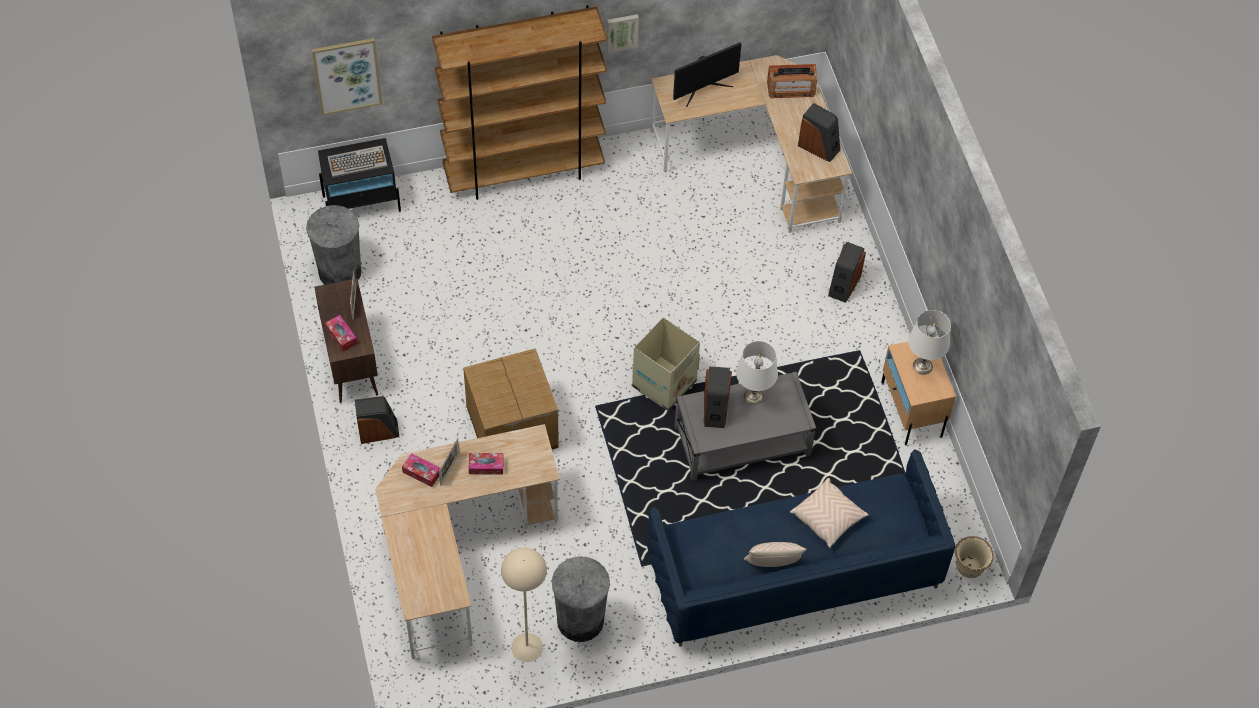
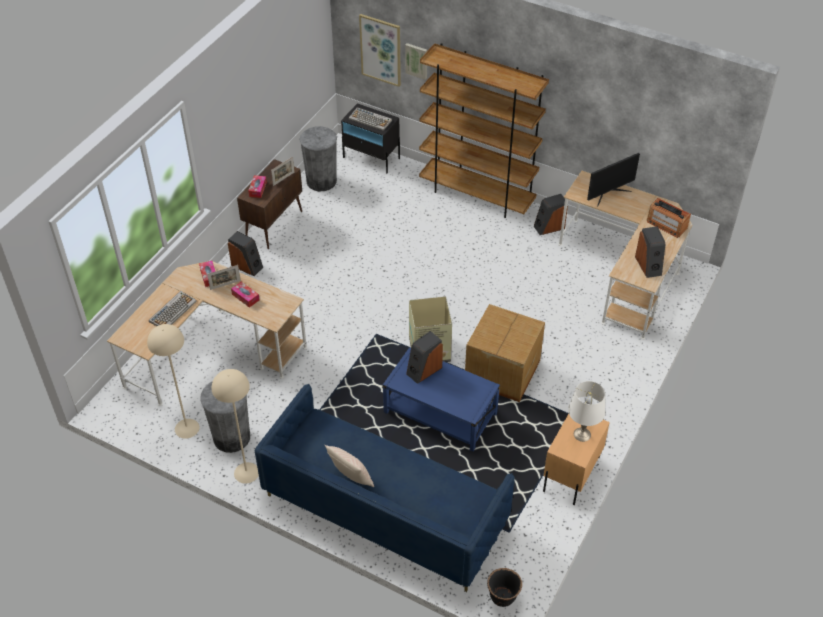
camera: 45 degrees right, 10 degrees down
(431, 537) = (173, 311): none -> keyboard
(511, 428) = (316, 312): cardboard box -> cardboard box (501, 372)
(622, 32) = (566, 116): picture -> picture (417, 60)
(634, 642) = (246, 472): none -> beige floor lamp
(703, 88) = (608, 193): monitor -> monitor turned 45 degrees counterclockwise
(742, 440) = (440, 413): grey coffee table -> blue coffee table
(753, 396) = (456, 379): white table lamp -> none
(828, 517) = (418, 478): beige pillow -> none
(843, 285) = (606, 373): speaker -> speaker (549, 227)
(969, 567) = (502, 597): beige planter -> black planter

